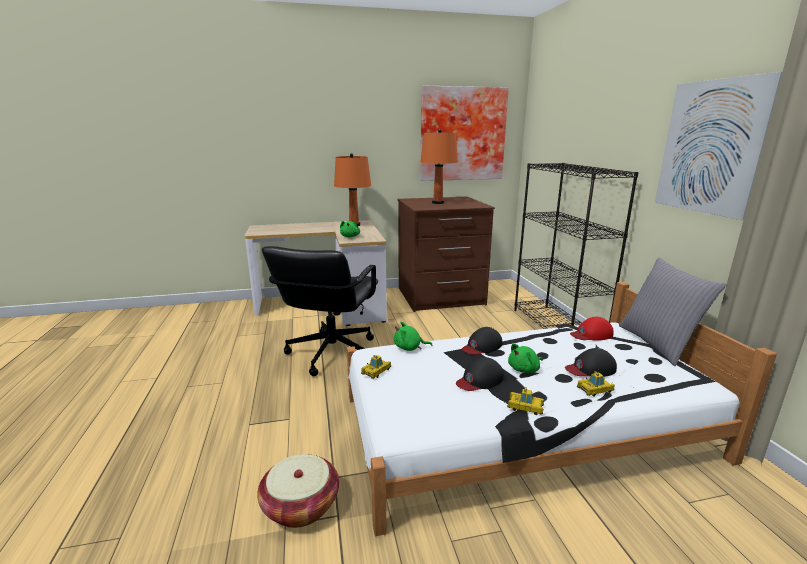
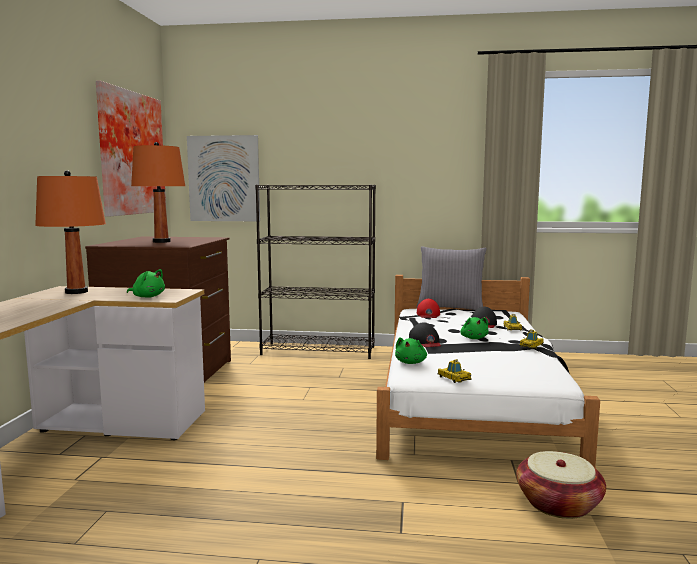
camera: 70 degrees left, 10 degrees down
(331, 353) = (252, 459): black office chair -> none
(479, 380) = (487, 350): black cap -> none
(710, 147) = (434, 162): picture -> picture (224, 178)

